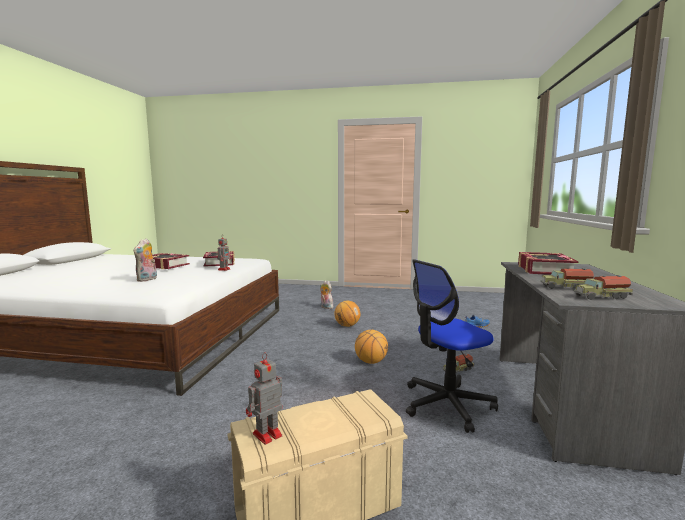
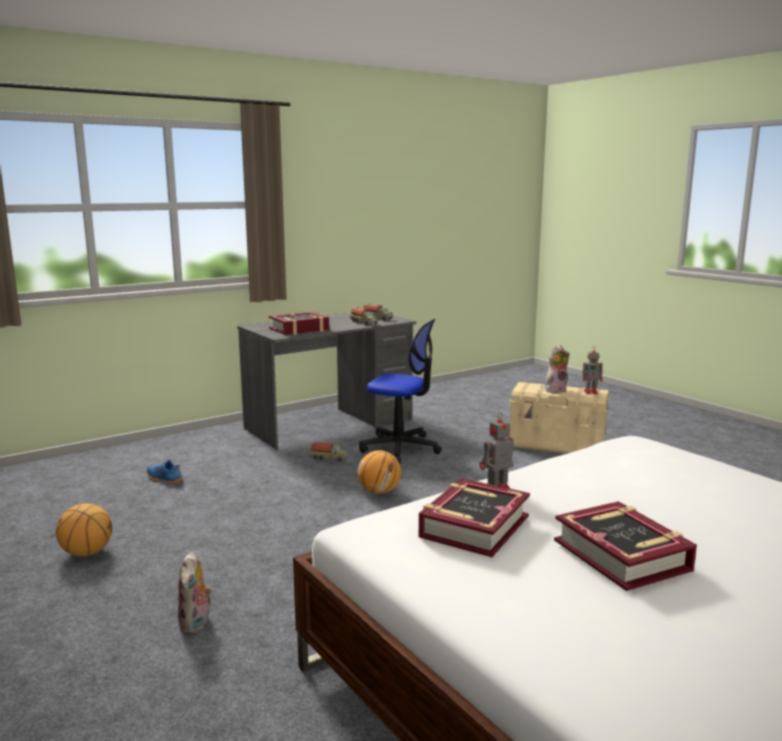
camera: 135 degrees left, 5 degrees up
(147, 279) = (662, 479): plush toy -> plush toy (555, 390)
(347, 326) = (284, 551): basketball -> basketball (87, 553)

